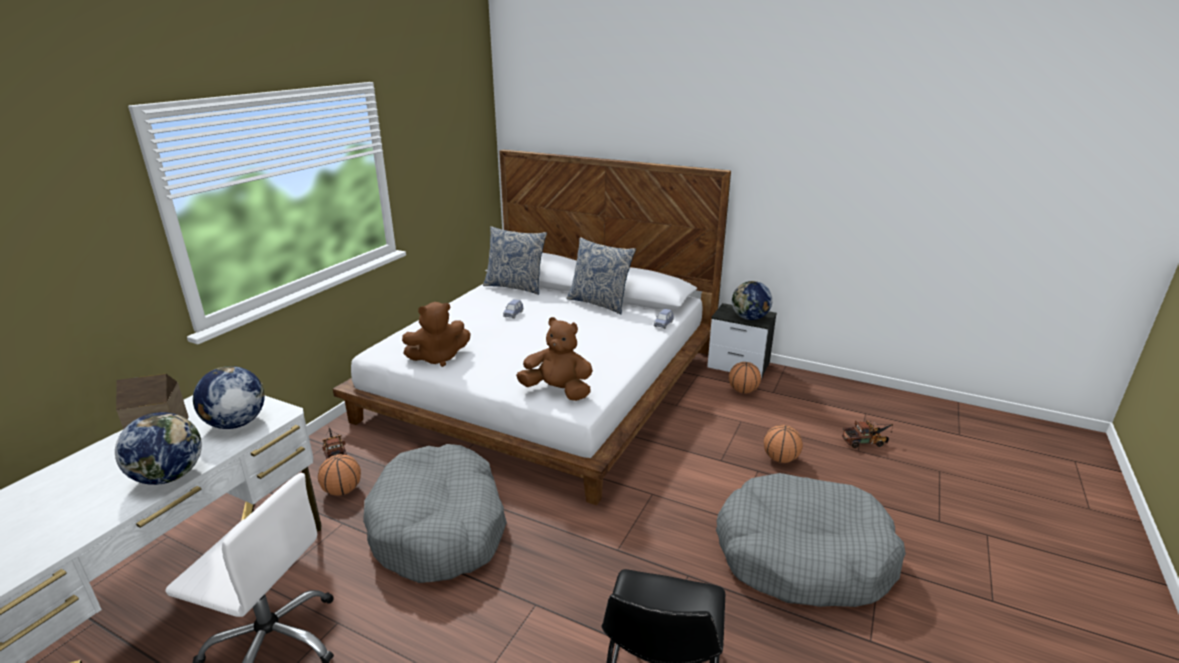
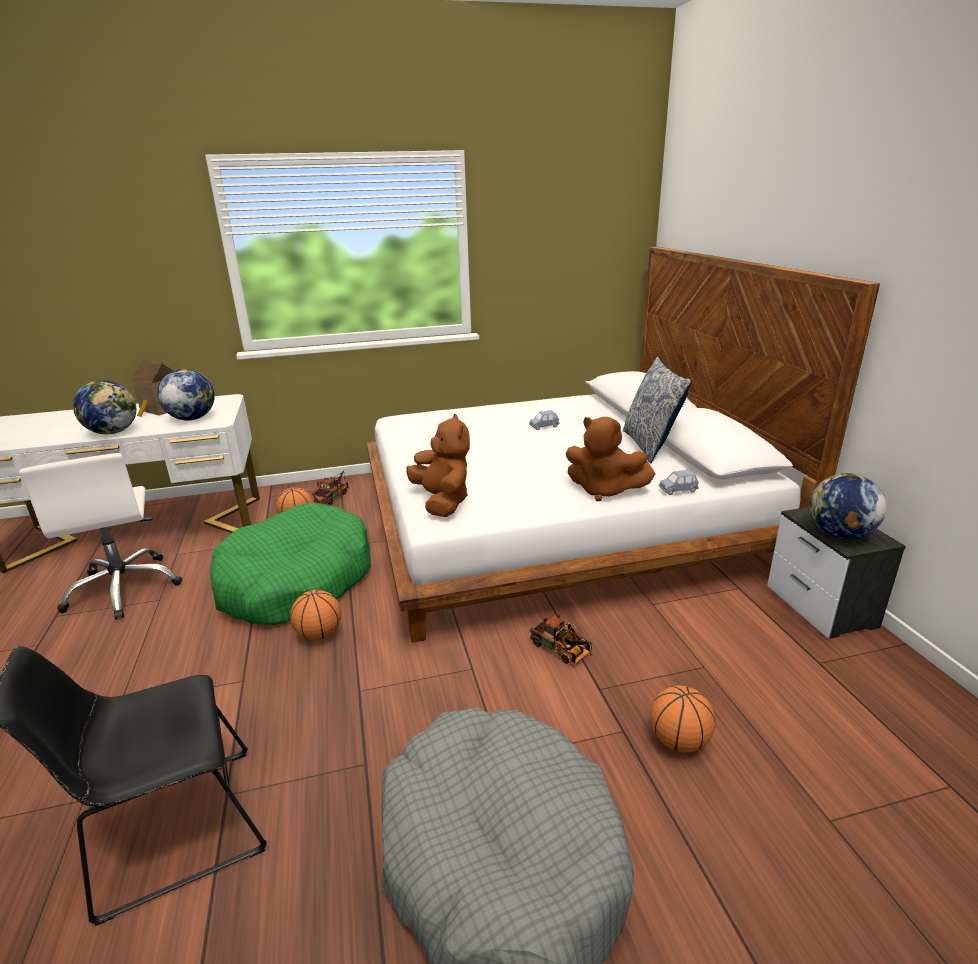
camera: 50 degrees right, 0 degrees up
(438, 358) = (419, 438): brown plush toy -> brown plush toy (604, 491)
(439, 527) = (296, 581): grey dog bed -> green dog bed
(515, 287) = (598, 405): pillow -> none
(743, 391) = (772, 637): basketball -> basketball (319, 634)
(867, 442) = (872, 823): toy truck -> toy truck (562, 651)

